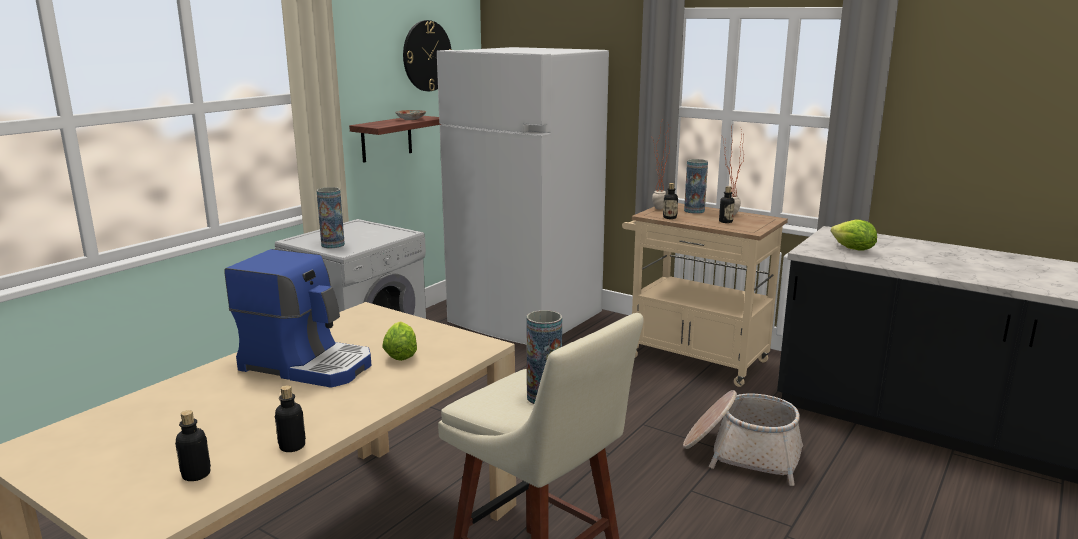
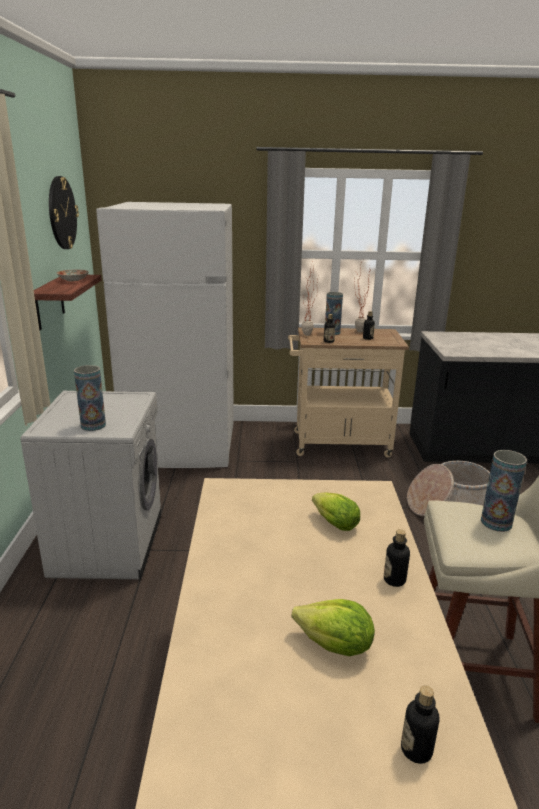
camera: 35 degrees left, 5 degrees up
(292, 446) = (430, 664): bottle -> bottle (394, 580)
(308, 364) = (278, 566): coffee machine -> none
(853, 249) = (470, 346): lettuce -> lettuce (335, 646)

